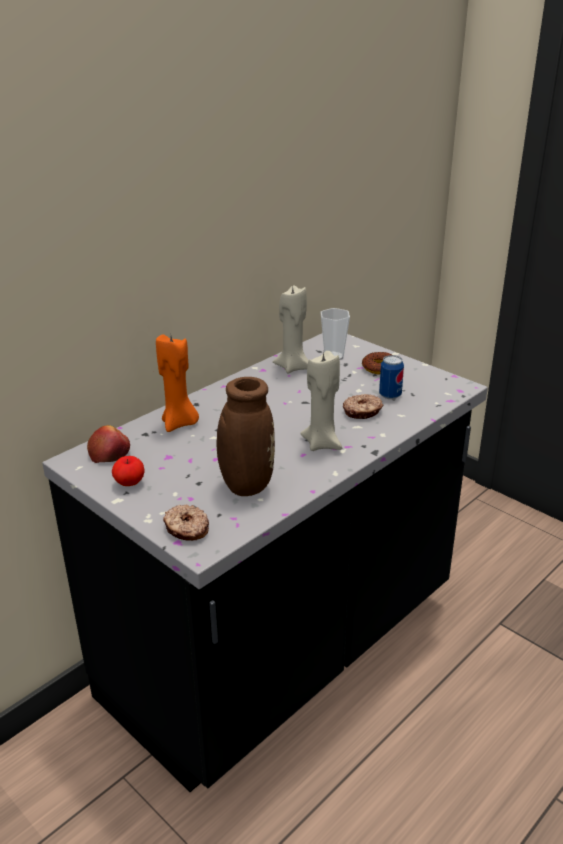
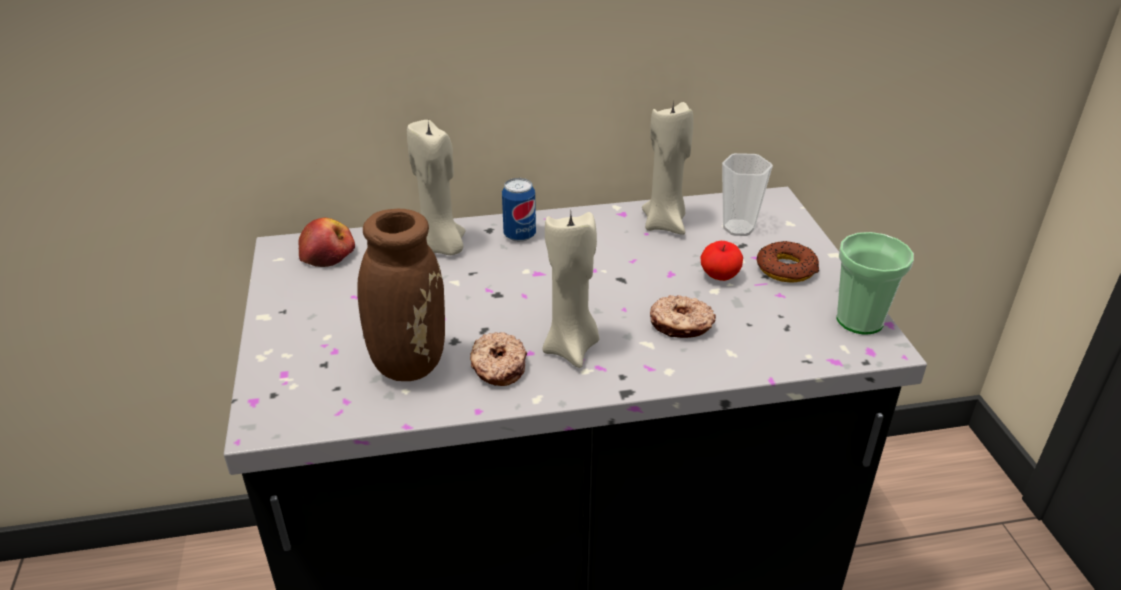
camera: 35 degrees right, 5 degrees up
(129, 483) = (299, 301): apple -> apple (719, 277)
(179, 423) = (440, 248): orange candle -> beige candle
(186, 529) = (282, 389): donut -> donut (497, 367)
(390, 395) = (750, 316): can -> can (519, 235)
(440, 379) = (859, 320): none -> cup

